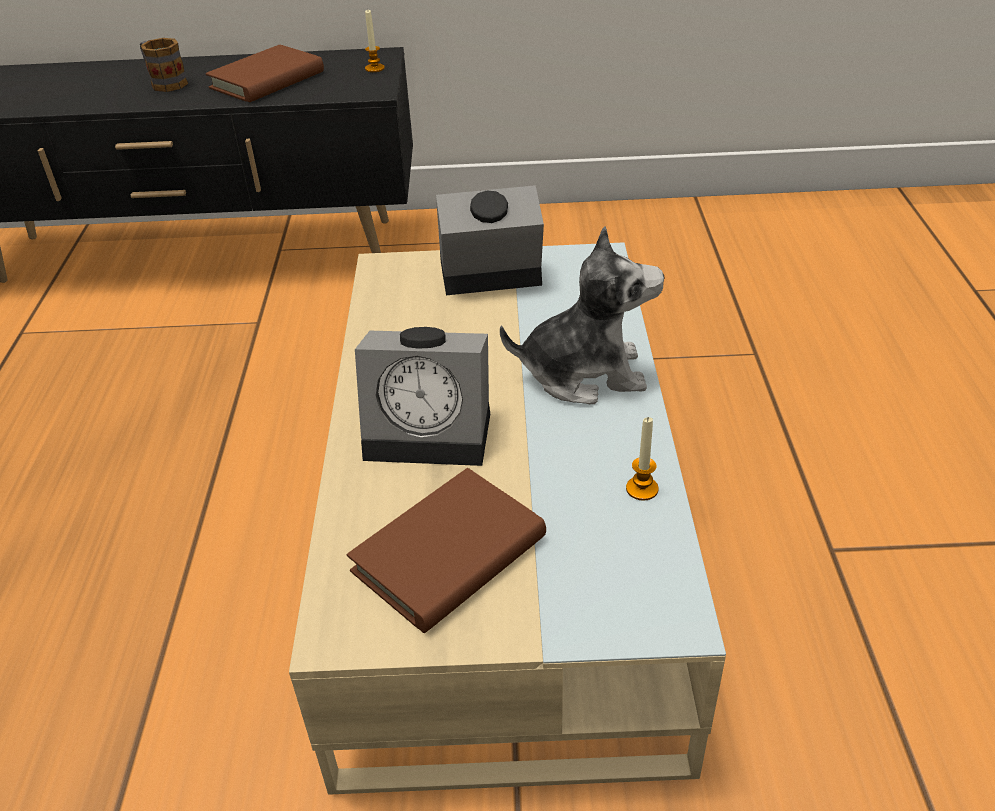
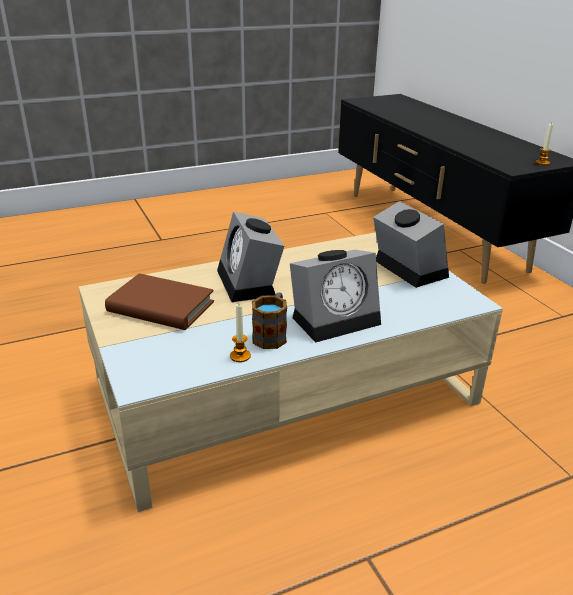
camera: 65 degrees right, 10 degrees down
(165, 83) = (447, 128): mug -> mug (272, 334)
(267, 80) = (484, 144): brown book -> none
(584, 373) = (336, 318): plush toy -> alarm clock

